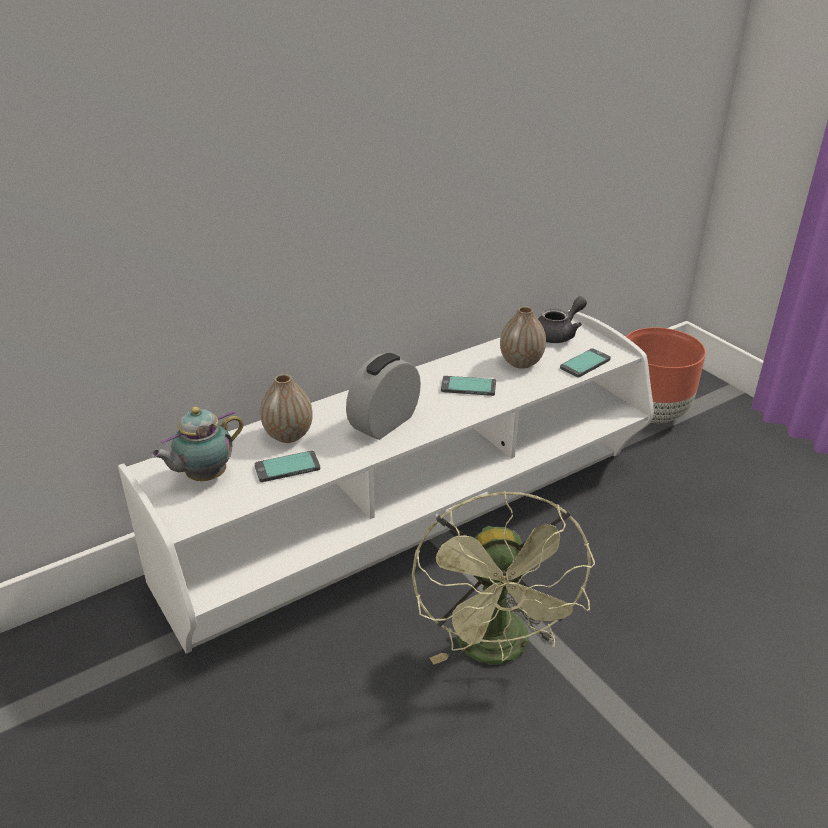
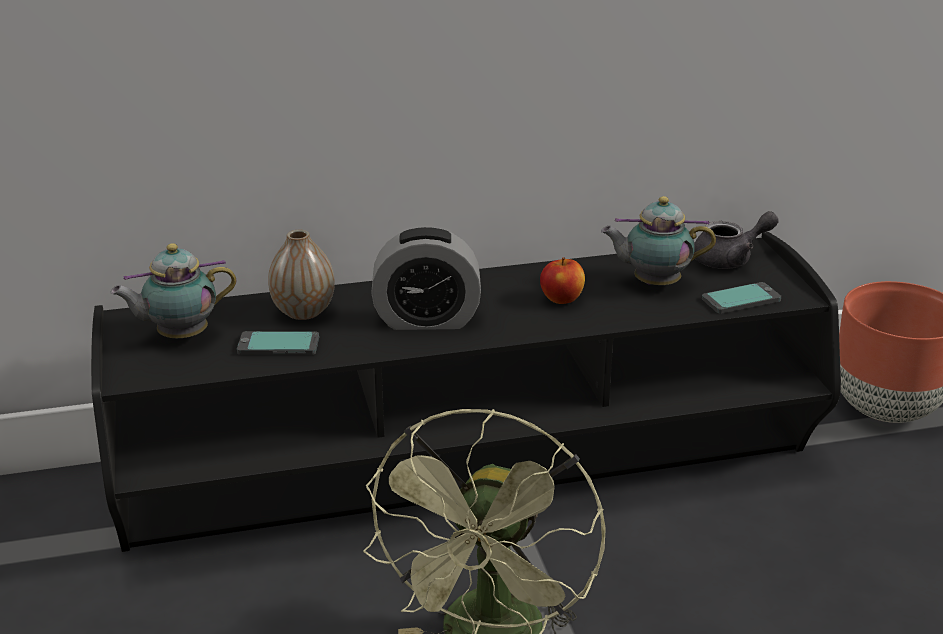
camera: 20 degrees right, 5 degrees down
(384, 423) = (427, 320): alarm clock -> alarm clock turned 150 degrees counterclockwise
(414, 523) = (472, 473): white tv stand -> black tv stand
(468, 387) = (561, 299): phone -> apple
(521, 362) = (653, 283): vase -> teapot

